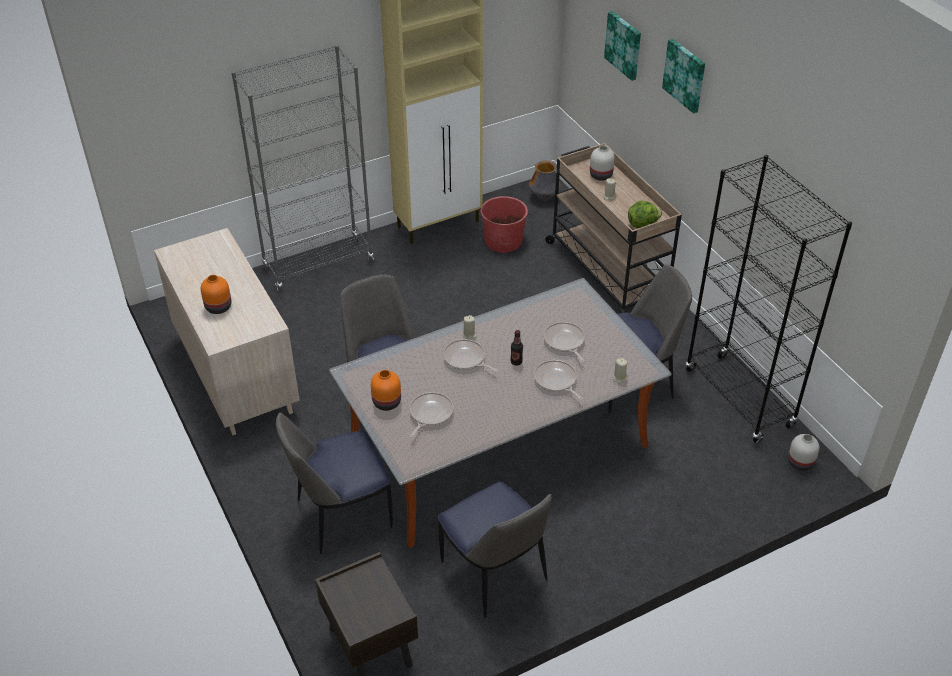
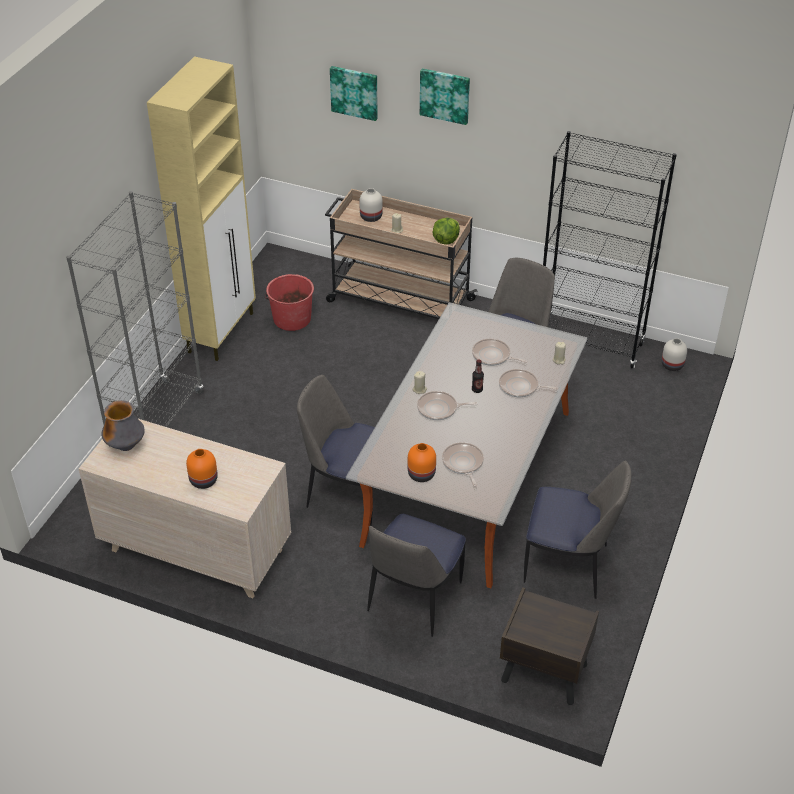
camera: 40 degrees left, 0 degrees up
(544, 197) = (284, 267): vase -> vase (126, 446)

